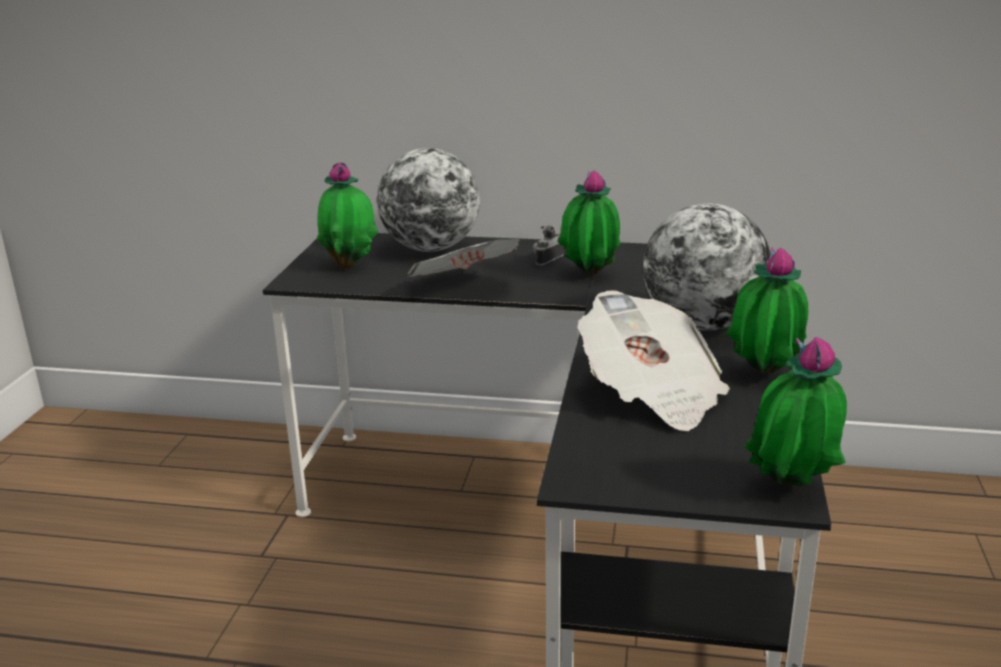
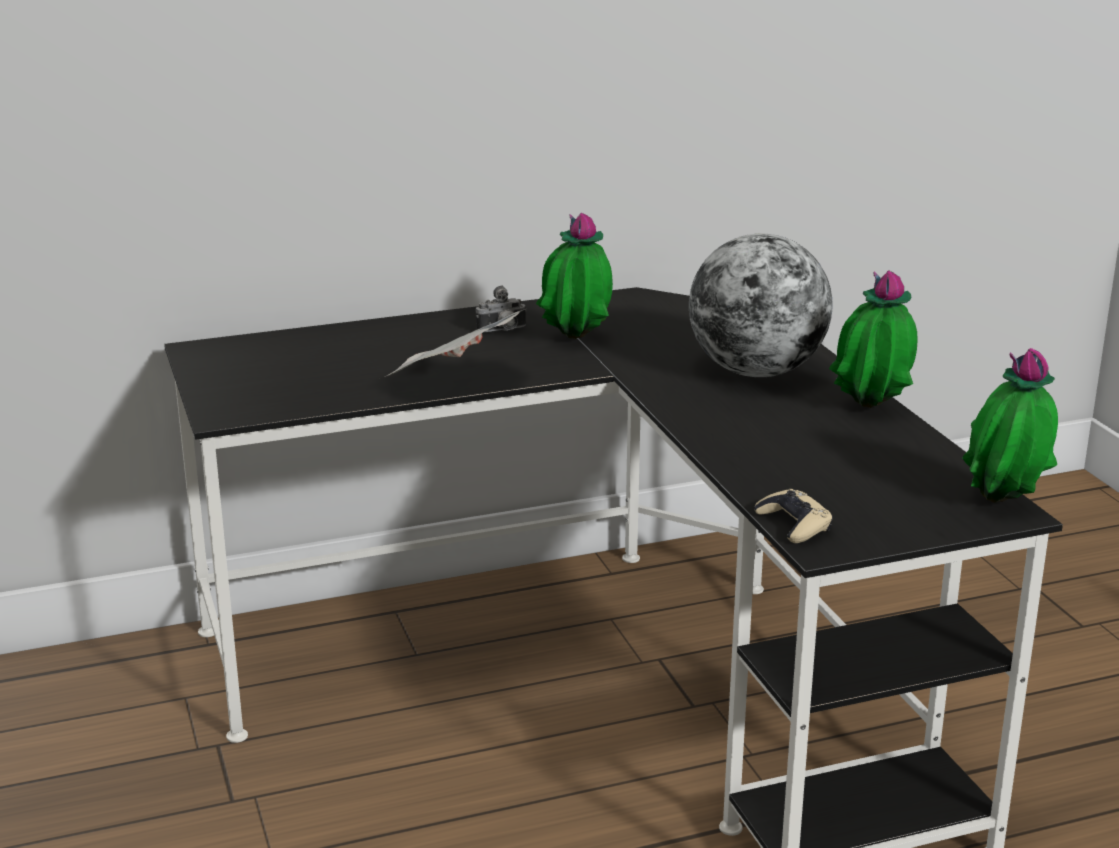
camera: 30 degrees left, 0 degrees up
(350, 265) = (269, 381): potted plant -> none
(431, 248) = (344, 342): globe -> none
(546, 259) = (502, 331): camera -> camera turned 120 degrees counterclockwise
(576, 456) = (794, 524): none -> beige game controller
(652, 395) = (792, 451): newspaper -> none

